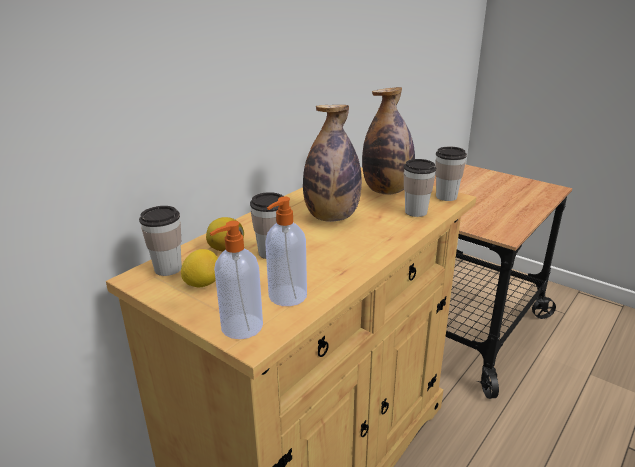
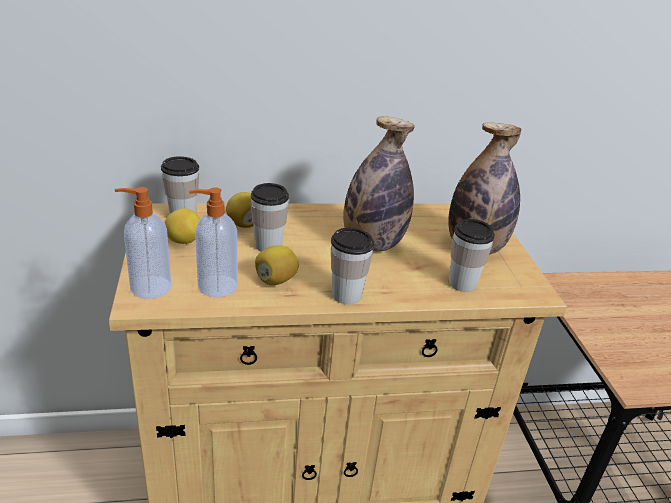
camera: 40 degrees right, 5 degrees up
(317, 269) = (276, 280): none -> lemon
(446, 196) = (528, 287): cup -> cup (346, 295)

